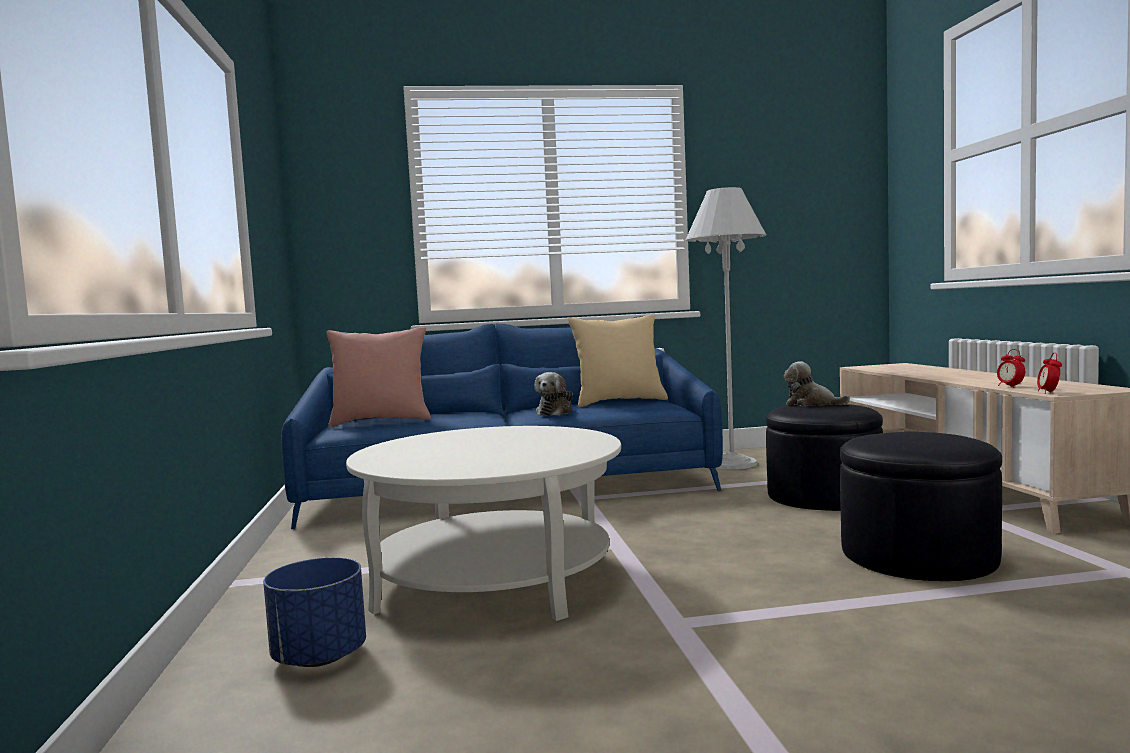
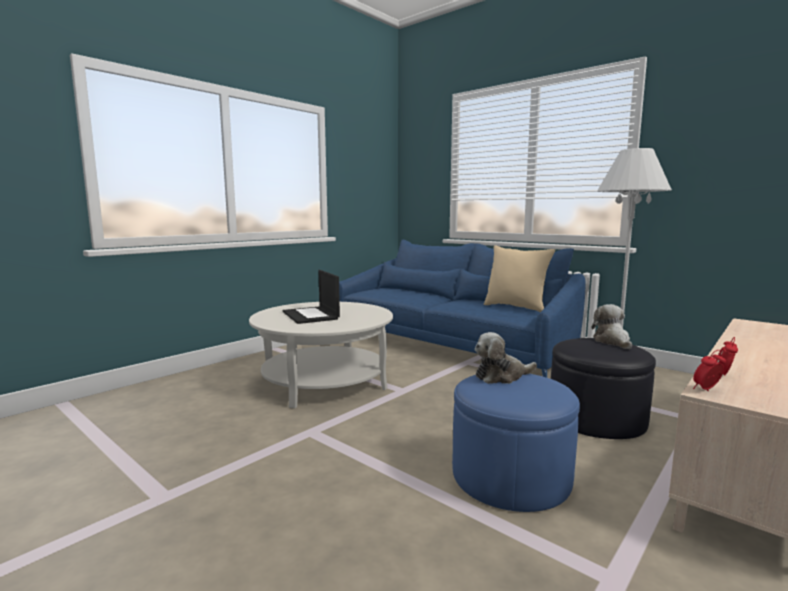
camera: 50 degrees right, 5 degrees up
(319, 657) = (220, 383): blue planter -> none
(381, 421) = (388, 291): pink pillow -> none
(478, 451) = (311, 315): none -> laptop
(555, 412) = (461, 305): plush toy -> plush toy (501, 376)
(918, 556) = (511, 476): black ottoman -> blue ottoman

